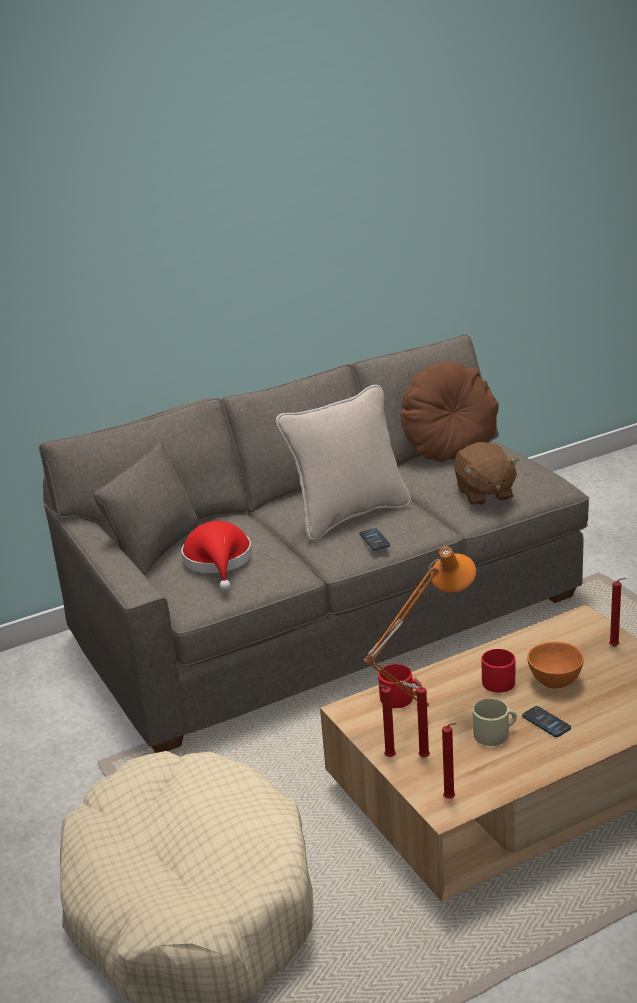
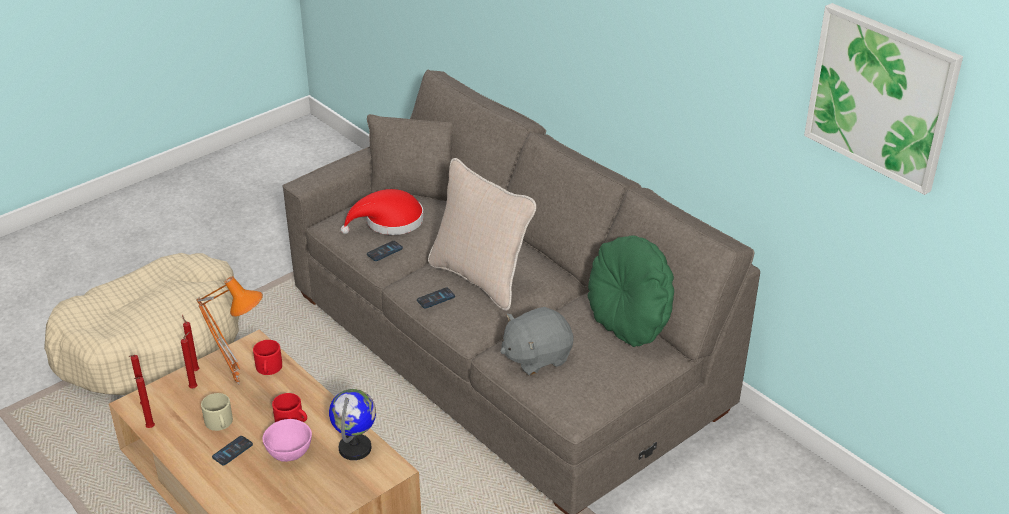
camera: 75 degrees right, 10 degrees up
(275, 566) = (384, 251): none -> phone
(450, 453) = (628, 327): brown pillow -> green pillow
(484, 494) = (536, 357): brown plush toy -> grey plush toy
(502, 142) = (881, 96): none -> picture
(549, 639) = (355, 448): none -> globe
(555, 681) = (290, 454): orange bowl -> pink bowl
(615, 647) = (344, 492): red candle -> red candle (149, 428)

